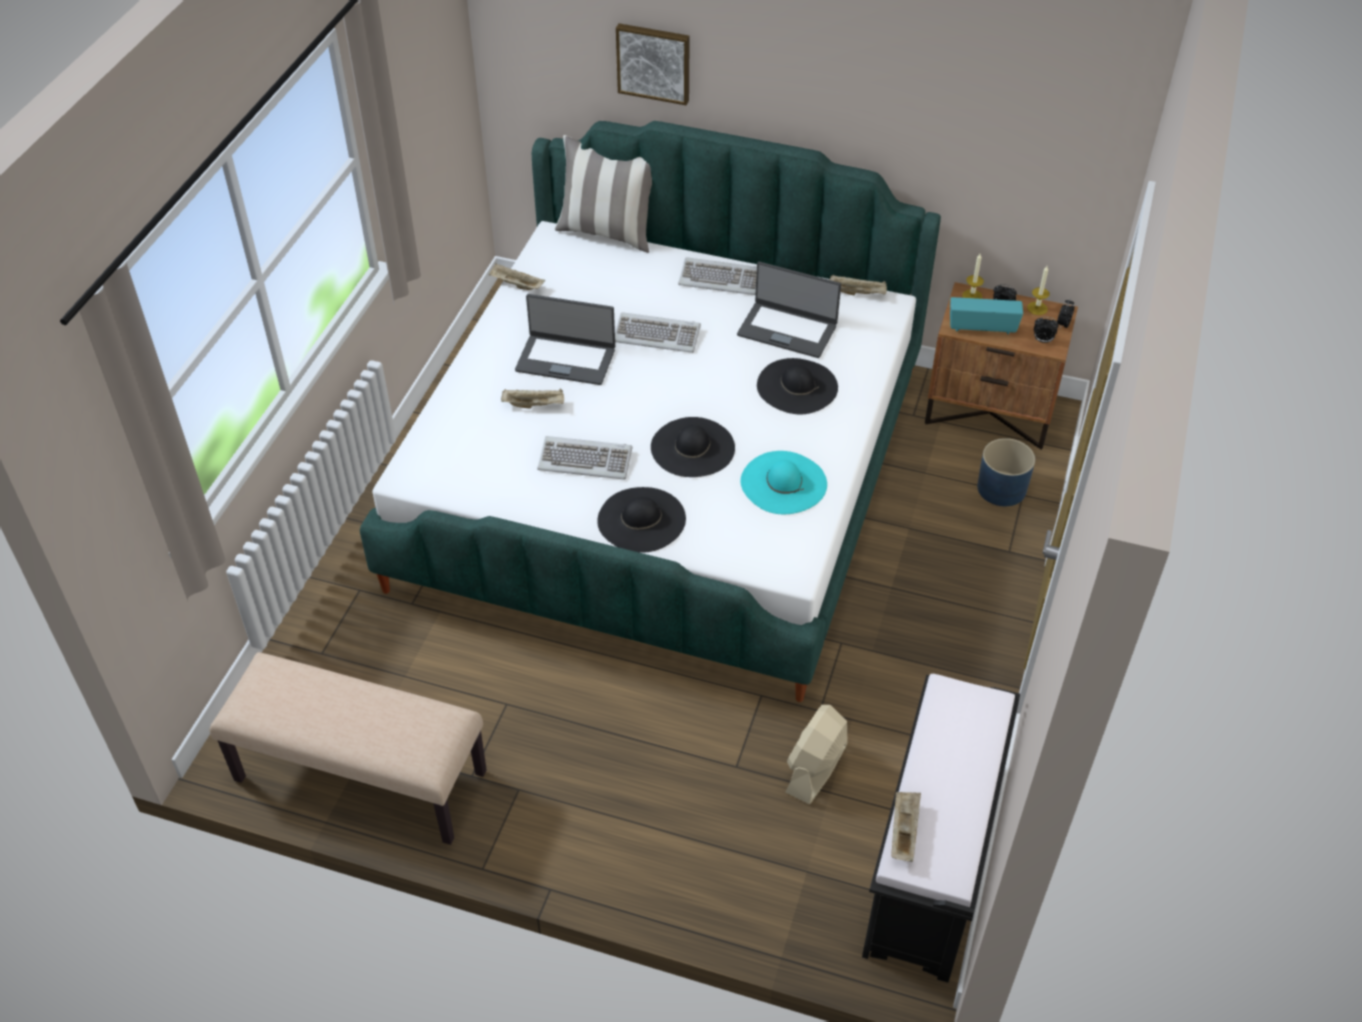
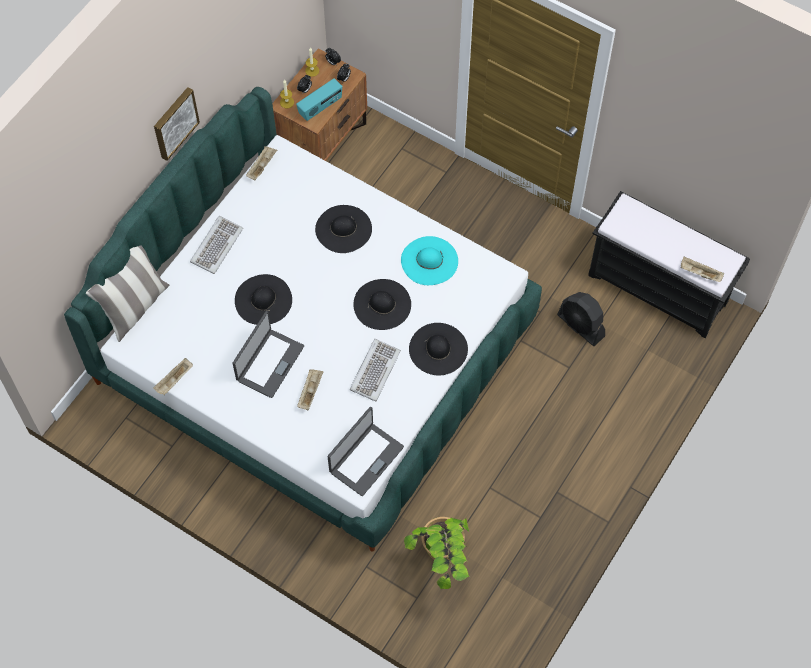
camera: 75 degrees left, 15 degrees up
(359, 777) = (525, 585): beige bench -> none
(376, 671) = (442, 564): none -> potted plant
(654, 62) = (105, 196): picture -> picture (174, 122)
(657, 335) = (263, 300): keyboard -> black hat
(787, 329) = (285, 219): laptop -> laptop (365, 459)
(816, 769) = (581, 326): beige fan -> black fan
(982, 328) = (320, 107): radio -> radio turned 150 degrees counterclockwise
(1002, 488) = (393, 157): blue planter -> none

